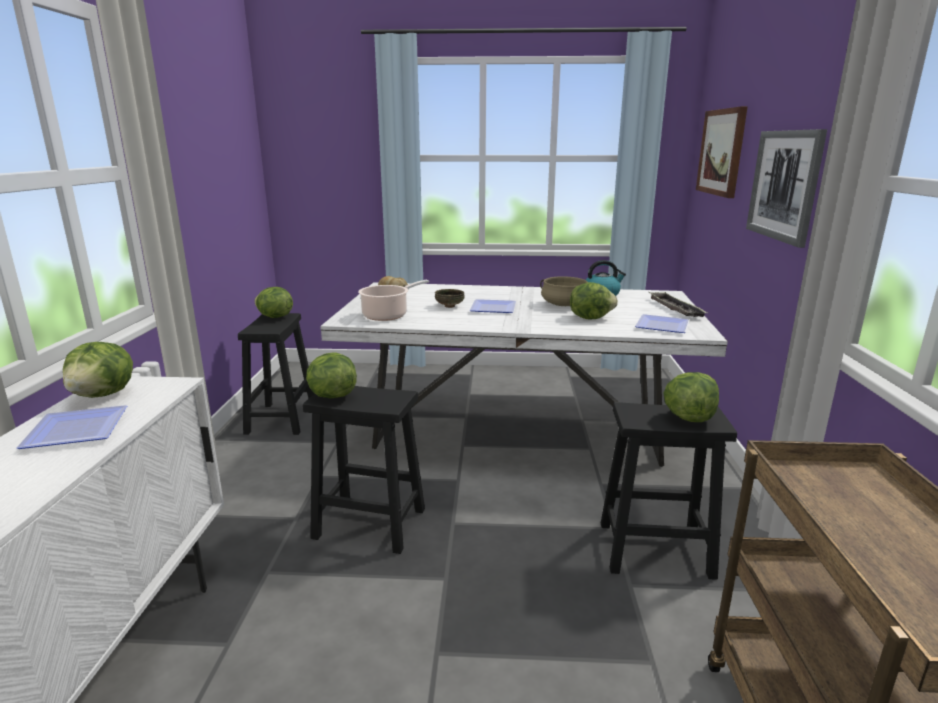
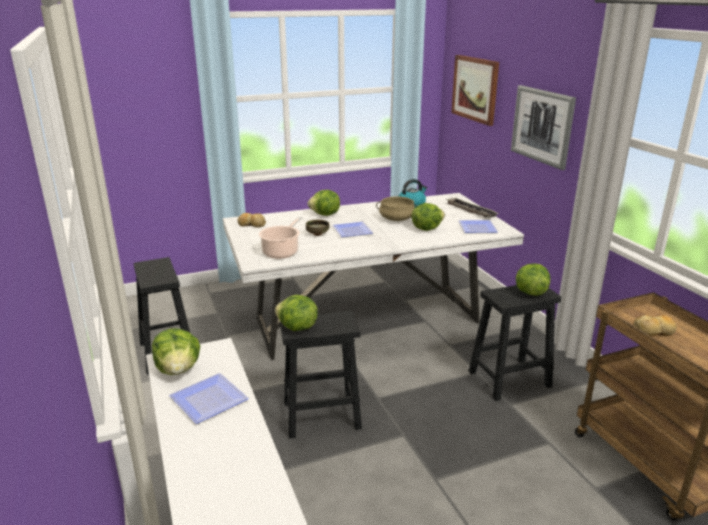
camera: 25 degrees left, 5 degrees up
(274, 317) = (151, 265): lettuce -> lettuce (325, 215)
(840, 507) = (654, 331): none -> bread

